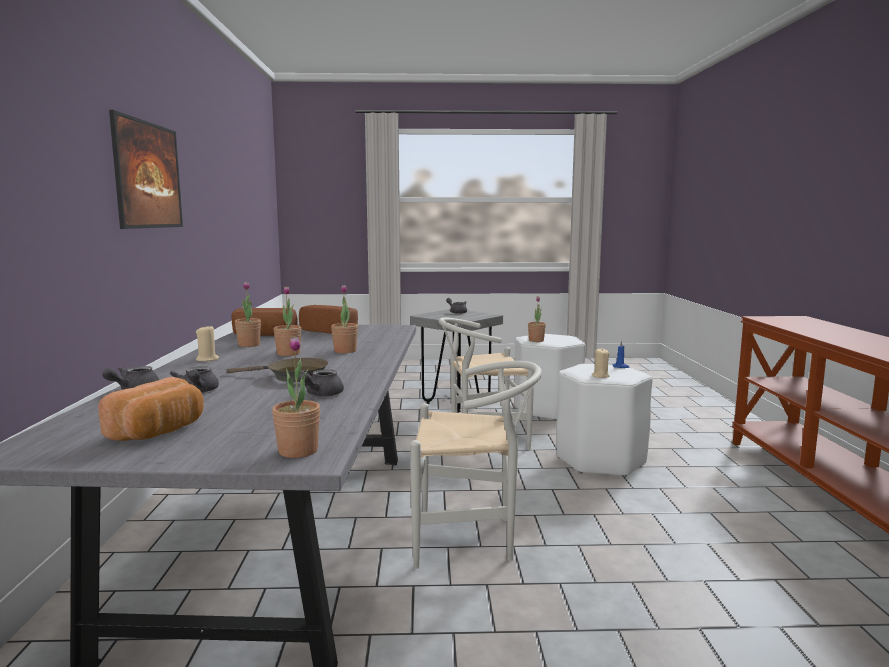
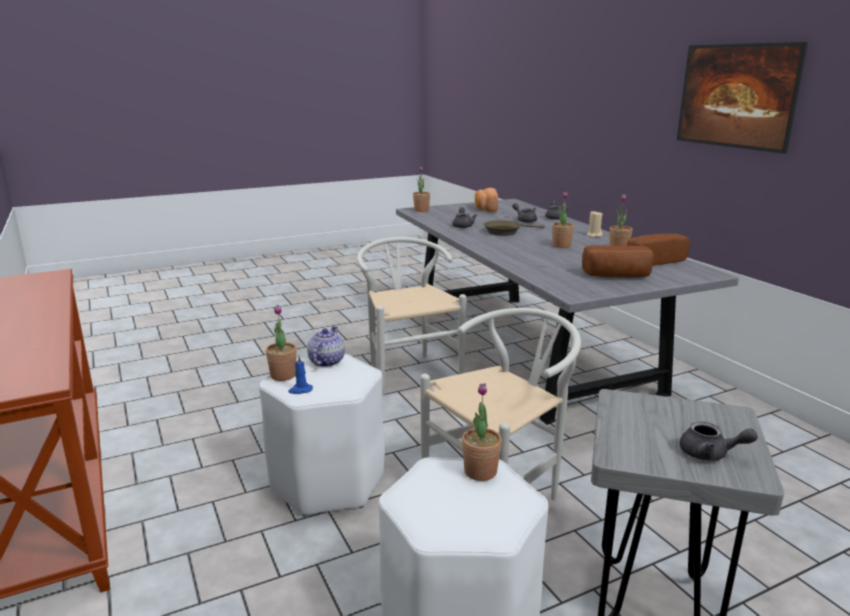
camera: 155 degrees right, 10 degrees up
(345, 351) = (530, 253): potted plant -> potted plant (283, 375)
(473, 537) = (408, 371): white chair -> white chair turned 90 degrees clockwise
(600, 376) = (326, 362): beige candle -> teapot

